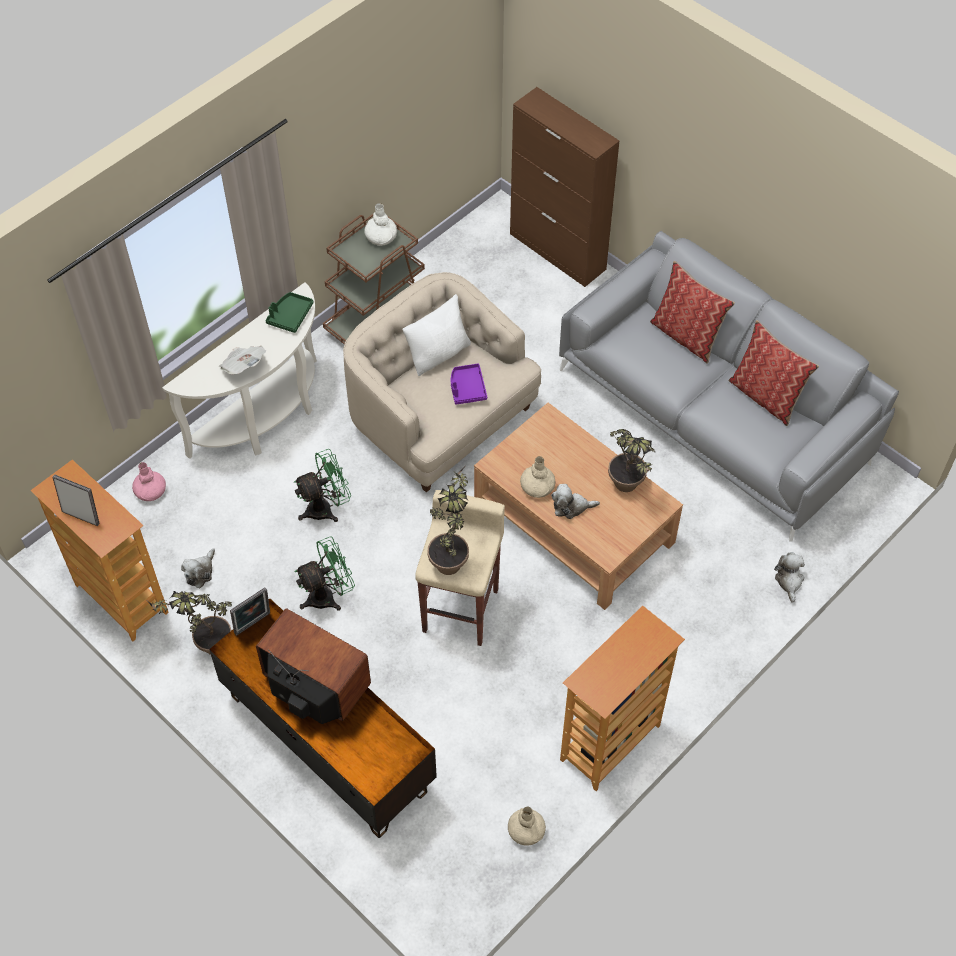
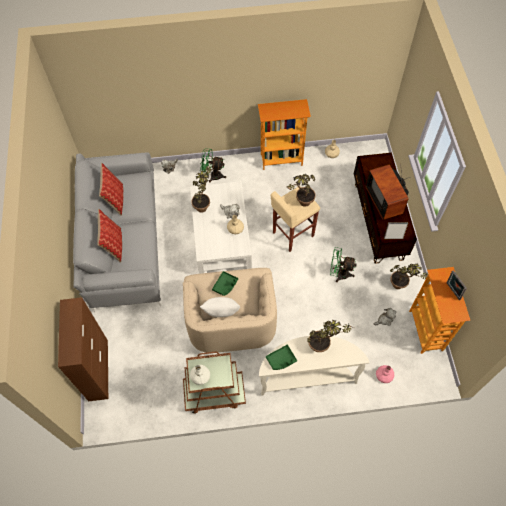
camera: 140 degrees left, 5 degrees up
(243, 366) = (323, 346): newspaper -> potted plant
(326, 508) = (312, 312): green fan -> green fan (213, 175)
(467, 388) = (225, 285): purple tray -> green tray
(575, 523) = (221, 237): brown coffee table -> white coffee table

